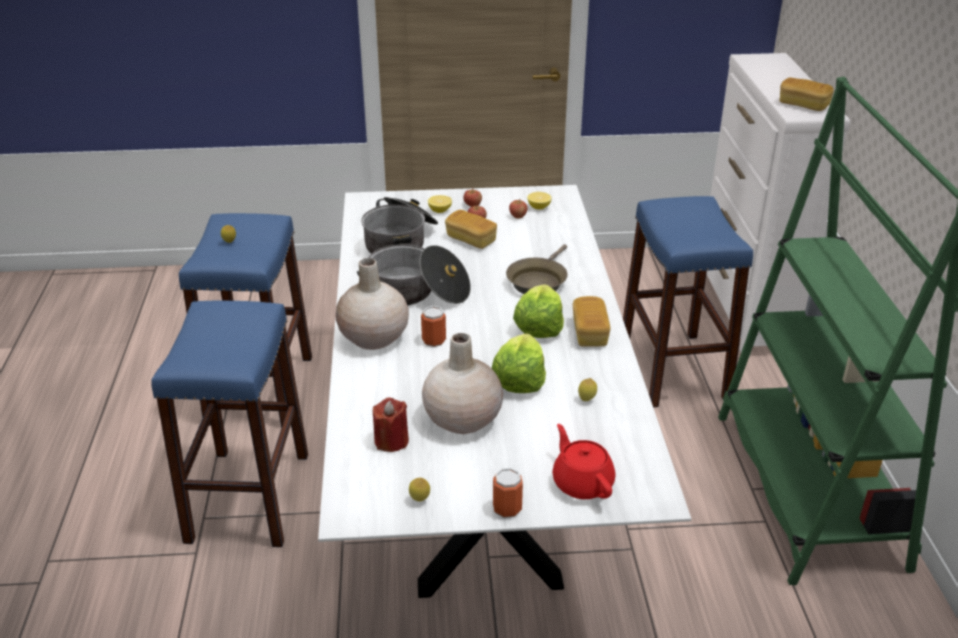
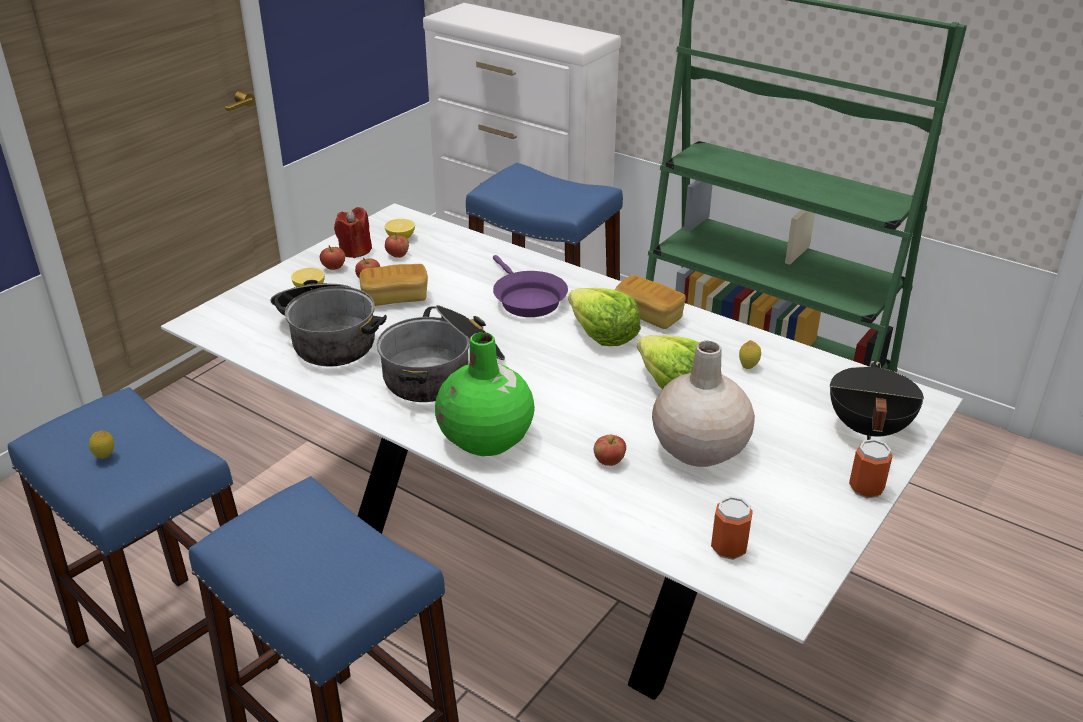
camera: 50 degrees left, 0 degrees up
(373, 338) = (486, 439): beige vase -> green vase
(391, 441) = (686, 511): red candle -> red candle (355, 250)
(405, 390) = (609, 461): none -> apple
(419, 500) = (804, 537): lemon -> none
(434, 341) = (544, 404): can -> can (728, 548)
(538, 281) = (526, 299): brown frying pan -> purple frying pan
(582, 482) = (866, 428): red teapot -> black cooking pot
(803, 105) = (567, 36): bread -> none

